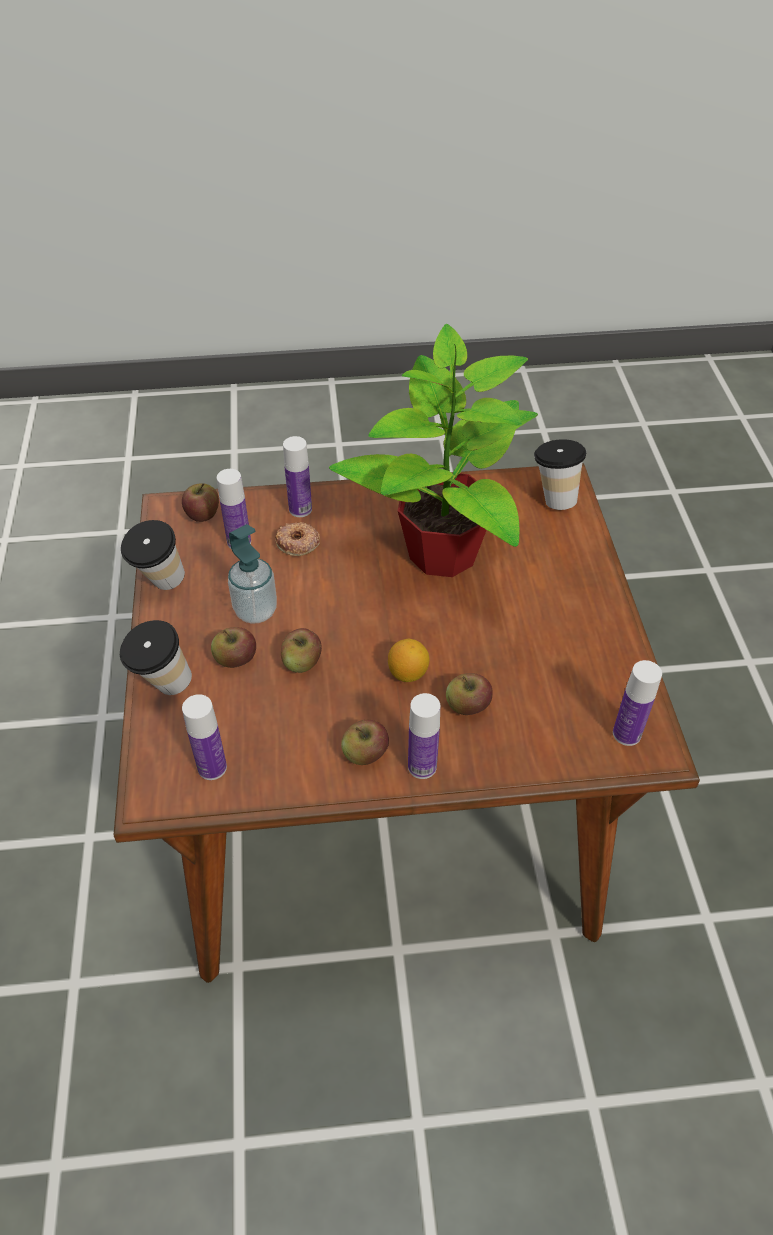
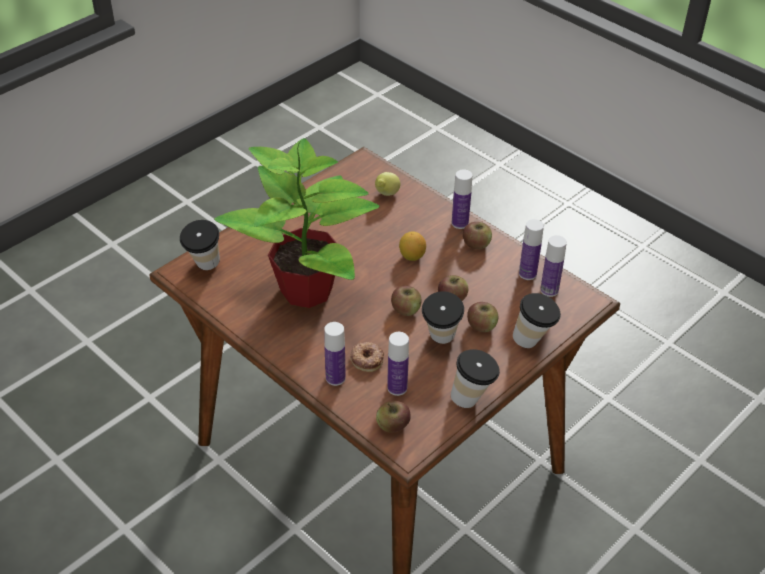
camera: 130 degrees left, 5 degrees down
(255, 611) = (440, 341): soap dispenser -> cup
(467, 706) = (407, 226): apple -> apple (406, 309)
(552, 725) = (386, 195): none -> lemon
(626, 734) = (364, 172): bottle -> bottle (527, 274)

